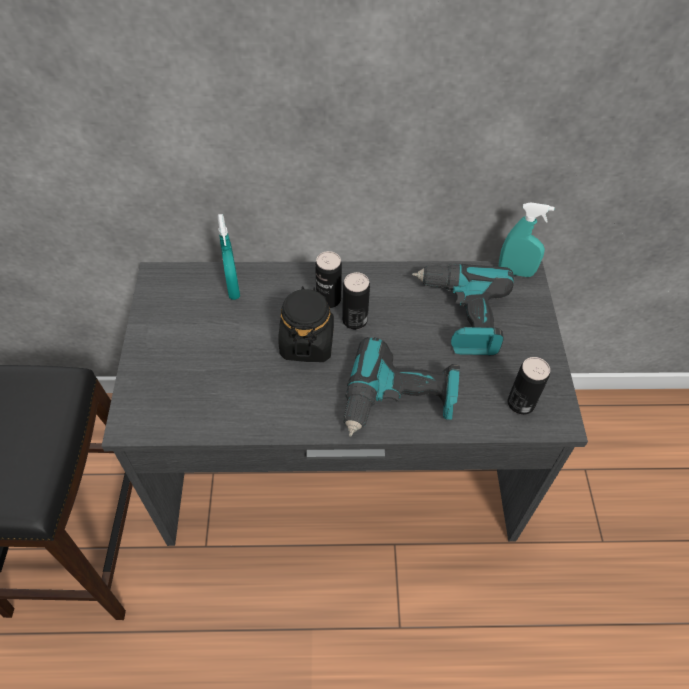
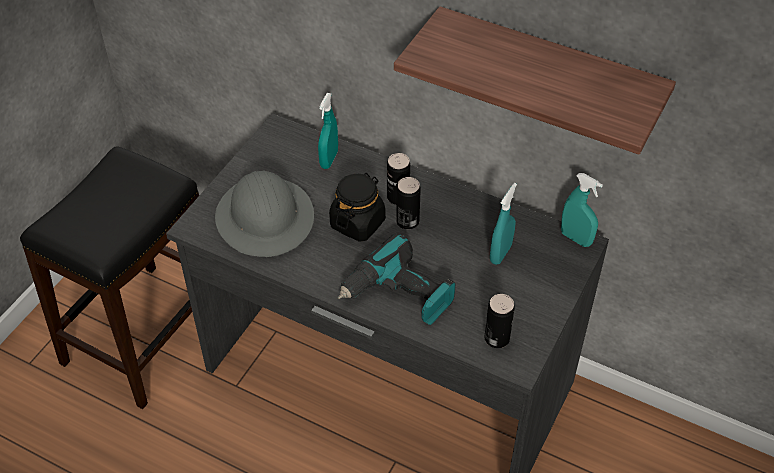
camera: 30 degrees right, 5 degrees down
(206, 379) = (265, 218): none -> grey hard hat
(462, 315) = (500, 253): power drill -> turquoise spray bottle
(477, 112) = (547, 79): none -> shelf

